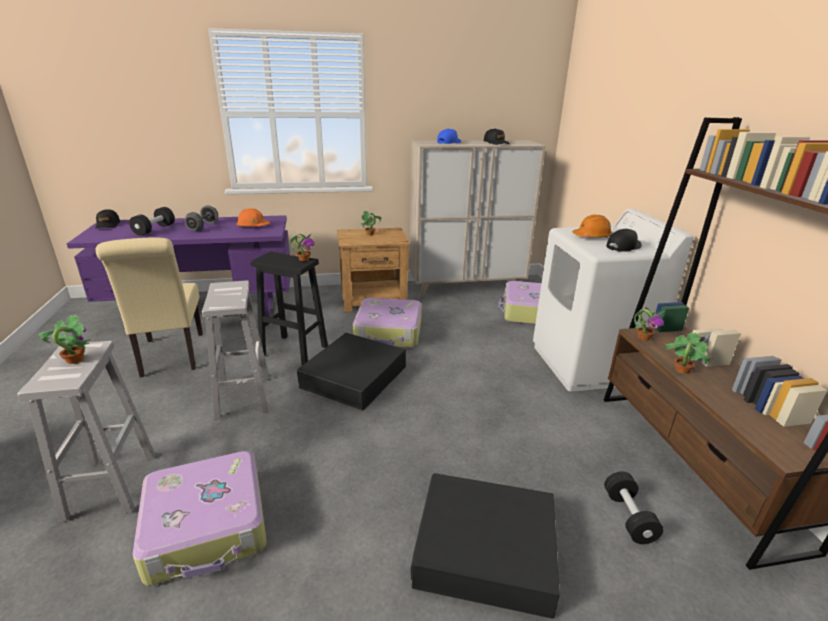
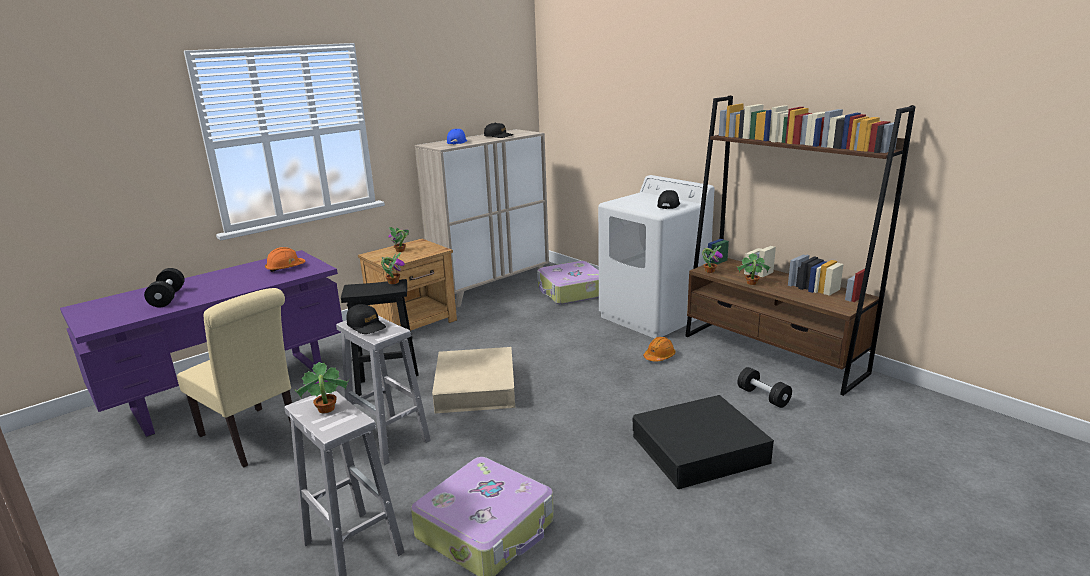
camera: 30 degrees left, 5 degrees down
(108, 225) = (87, 308): black cap -> black cap (366, 326)
(203, 227) = (225, 281): grey dumbbell -> none
(354, 377) = (476, 387): black storage box -> beige storage box
(389, 332) = (464, 344): suitcase -> none
(592, 236) = (638, 203): orange hard hat -> orange hard hat (659, 356)

